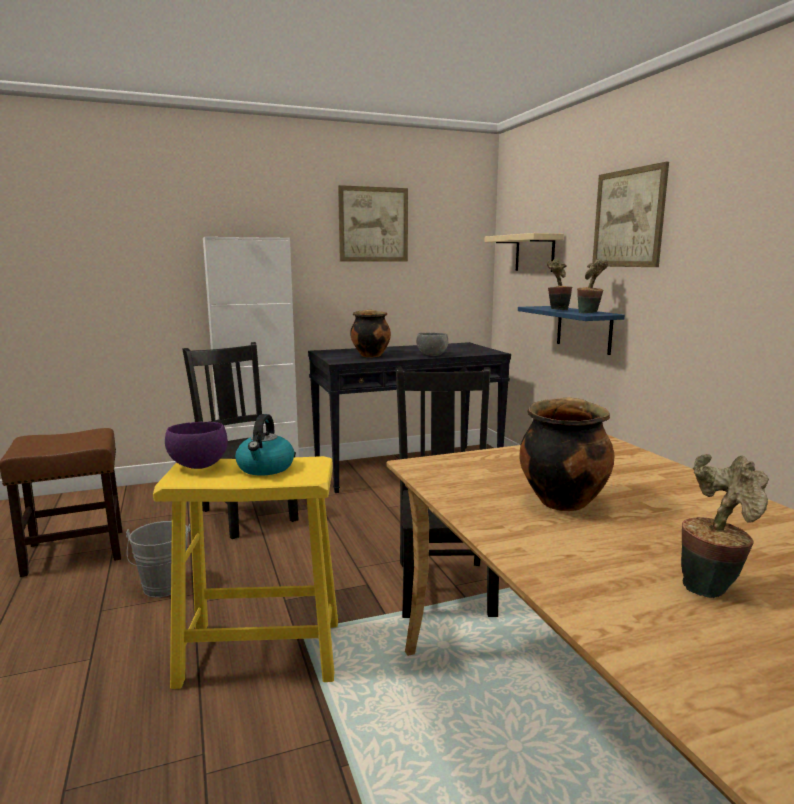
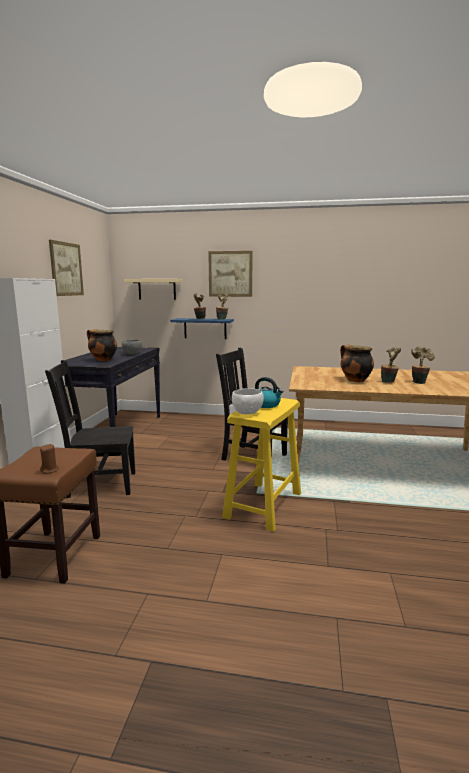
camera: 60 degrees left, 0 degrees up
(29, 449) = (50, 470): none -> brown candle
(163, 589) = (166, 524): grey bucket -> none
(199, 466) = (247, 413): purple bowl -> white bowl
(623, 541) = (389, 382): none -> potted plant

